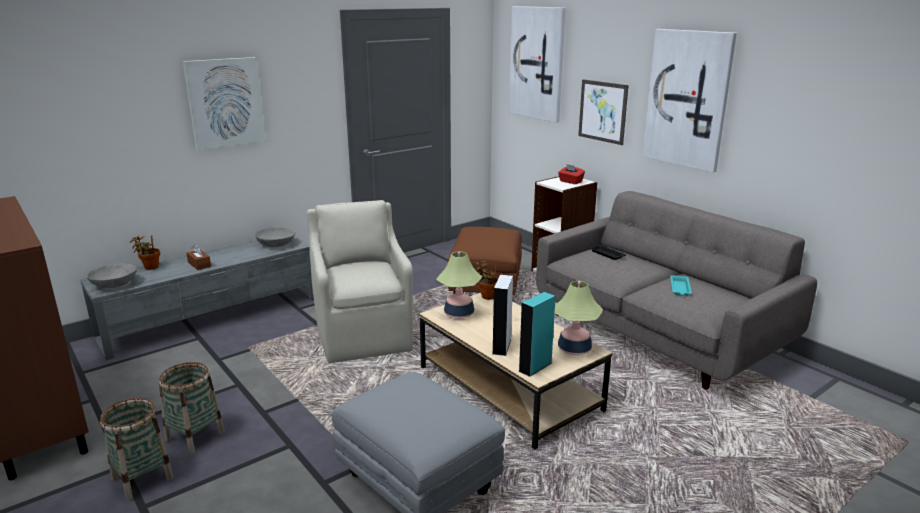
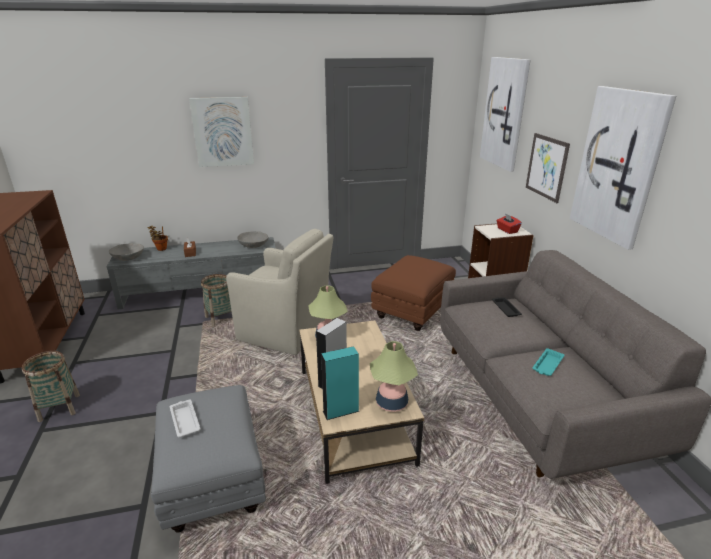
camera: 25 degrees right, 5 degrees up
(195, 436) = (114, 384): basket -> basket (220, 318)
(363, 335) = (285, 331): beige armchair -> beige armchair turned 105 degrees clockwise
(397, 409) = (185, 420): none -> white tray
(487, 296) = (367, 326): potted plant -> none

